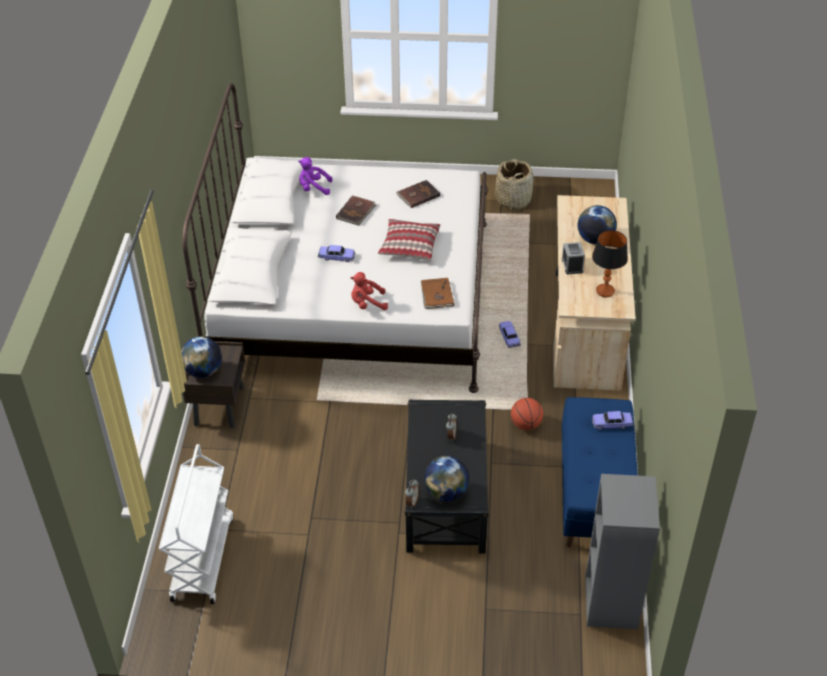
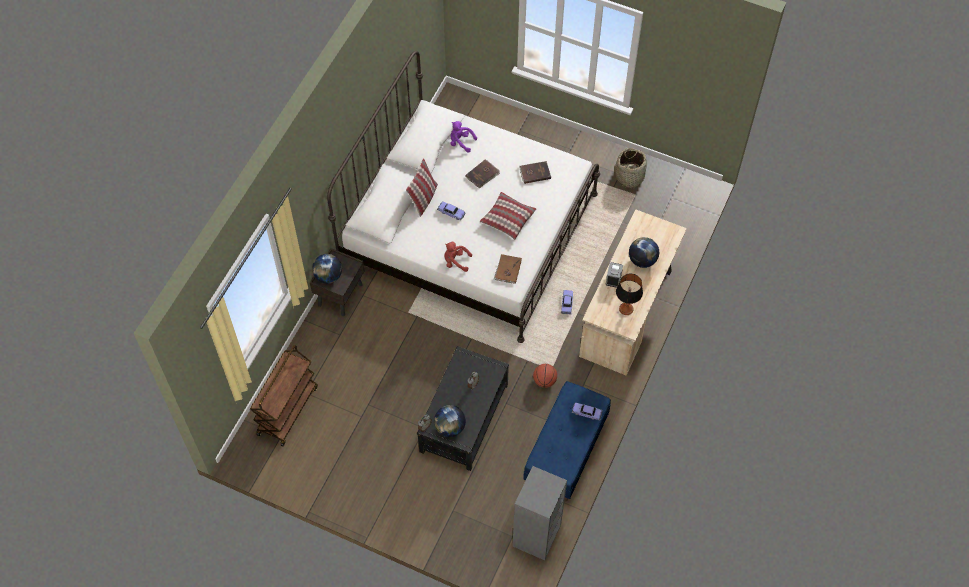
camera: 20 degrees right, 15 degrees up
(202, 558) = (287, 410): white cart -> brown cart
(294, 252) = (423, 198): none -> pillow

